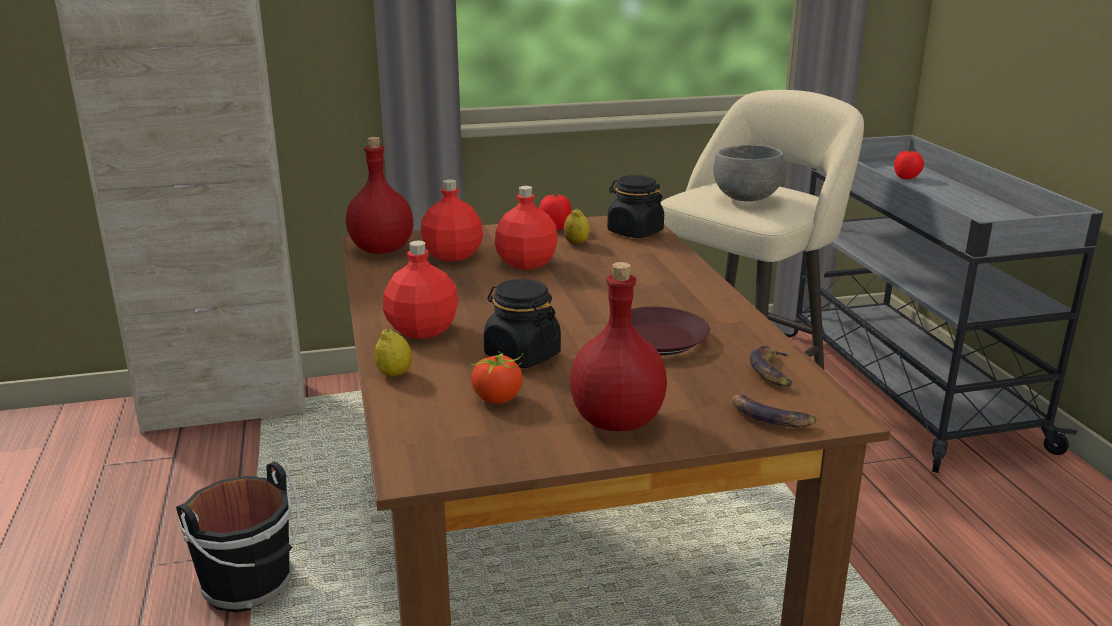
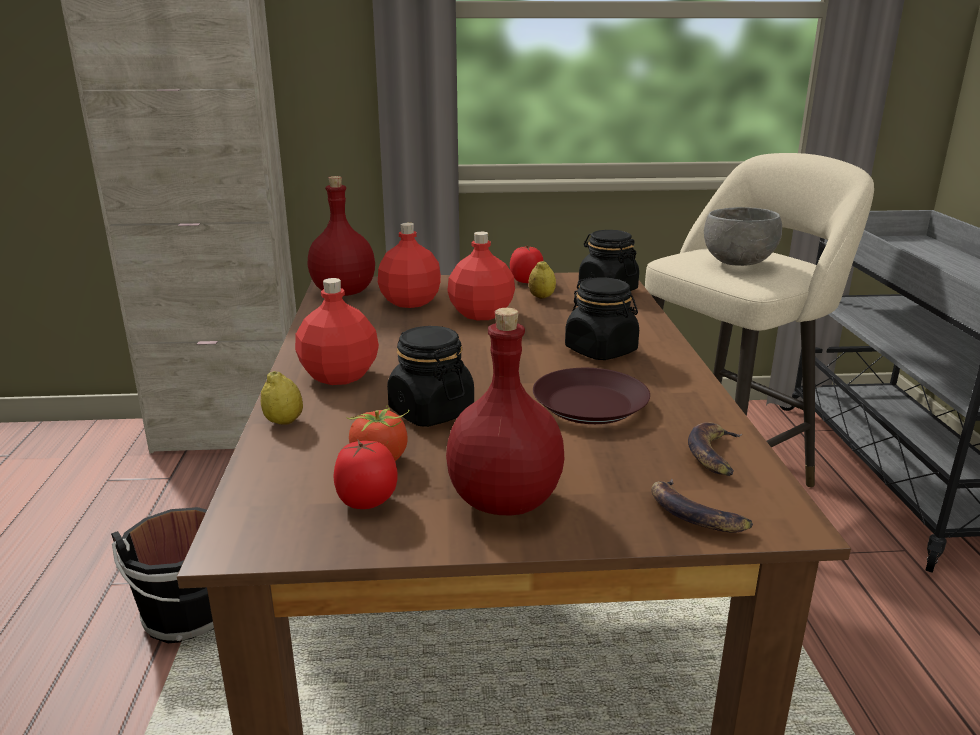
camera: 10 degrees right, 0 degrees up
(650, 291) = (601, 350): none -> black jar
(906, 178) = (922, 253): tomato -> tomato (367, 502)

